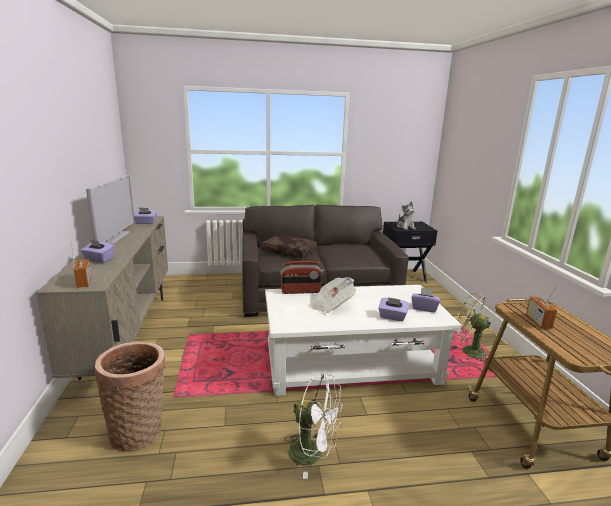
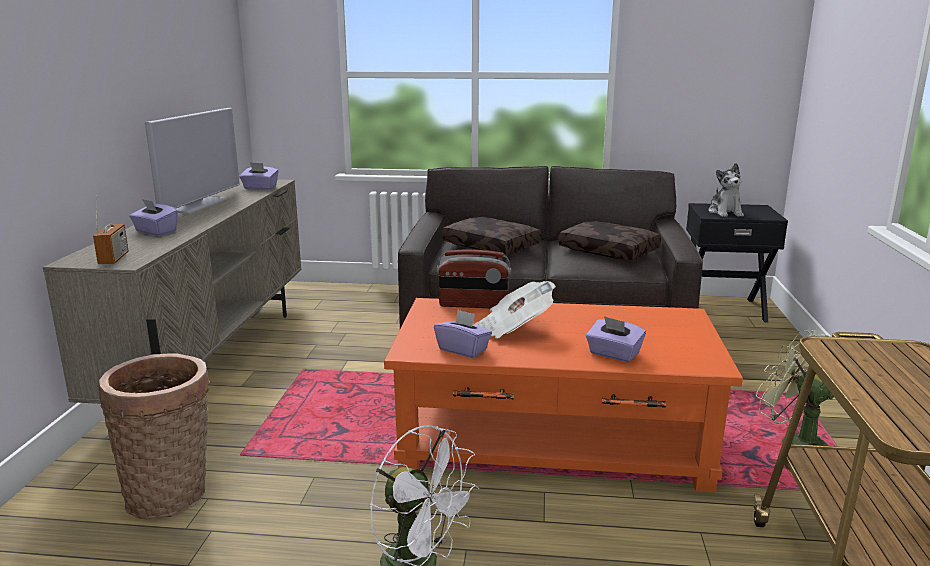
camera: 15 degrees right, 0 degrees up
(352, 364) = (554, 441): white coffee table -> orange coffee table
(354, 252) = (610, 251): none -> brown pillow
(424, 308) = (685, 346): purple tissue box -> purple tissue box (463, 350)
(538, 322) = (871, 372): radio -> none

